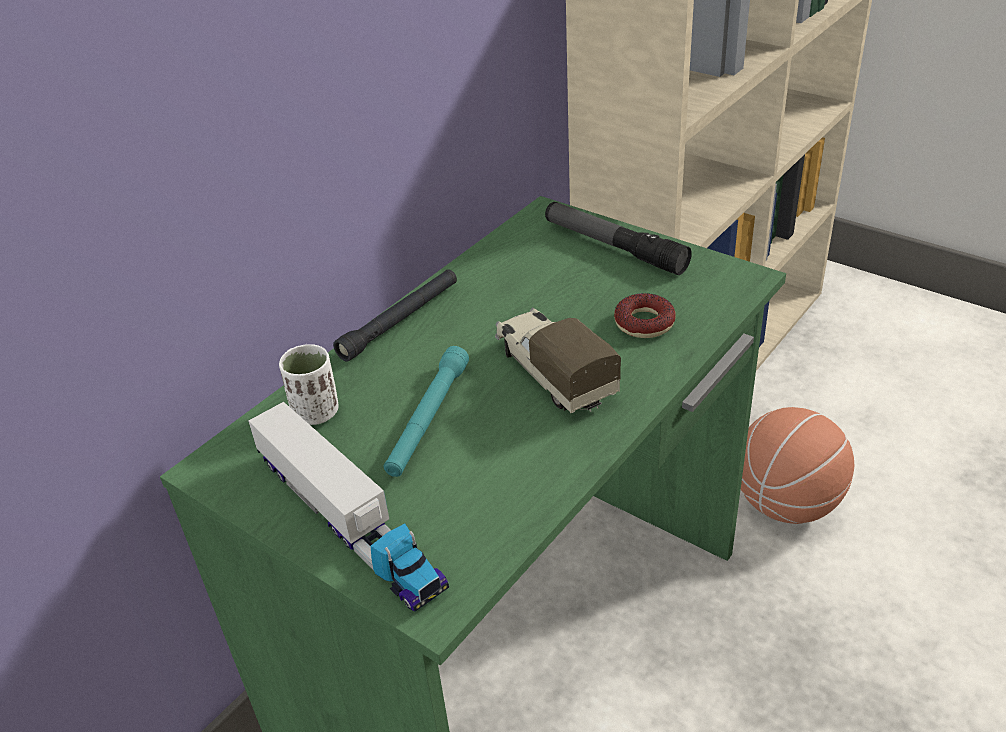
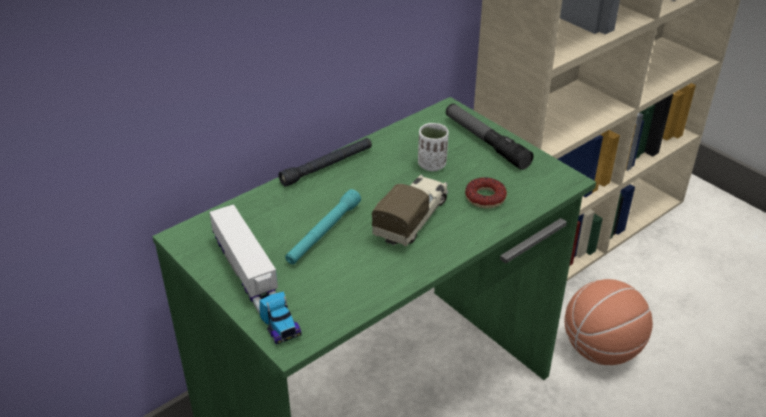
camera: 10 degrees right, 0 degrees up
(316, 413) = (256, 215): white cup -> white cup (432, 165)
(552, 373) = (412, 219): toy truck -> toy truck turned 45 degrees clockwise

